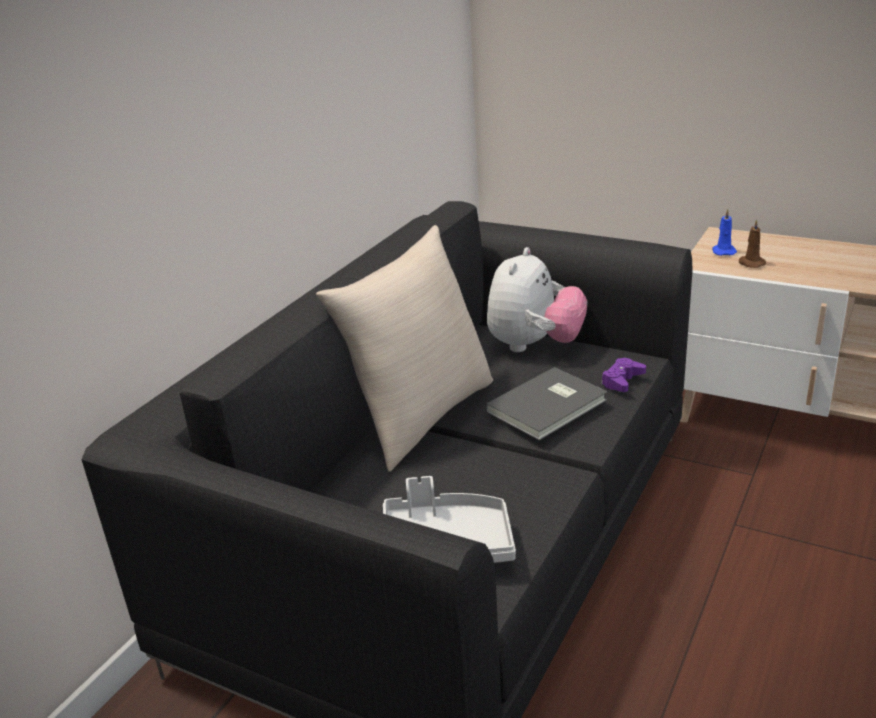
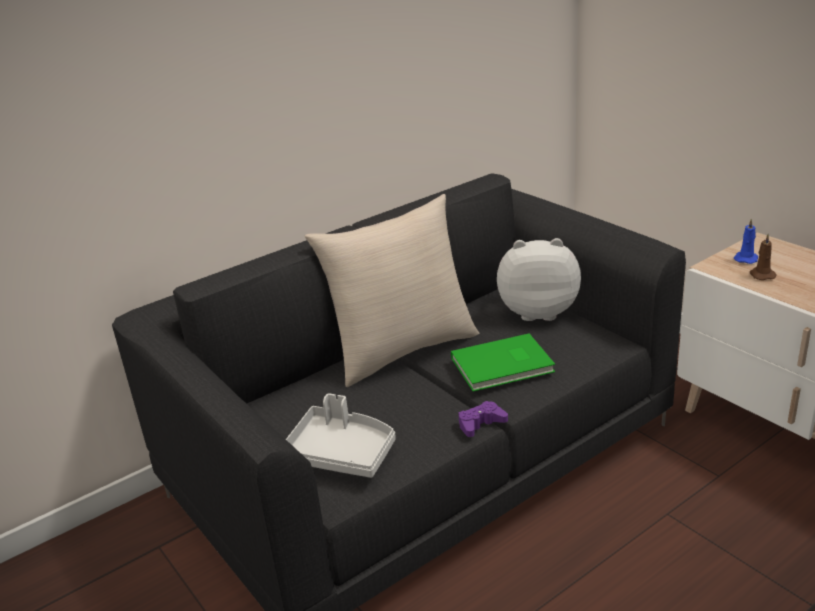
camera: 25 degrees right, 0 degrees up
(534, 346) = (537, 312): plush toy -> plush toy turned 135 degrees counterclockwise
(550, 406) = (504, 366): grey book -> green book
(622, 380) = (585, 358): purple game controller -> purple game controller (481, 424)

